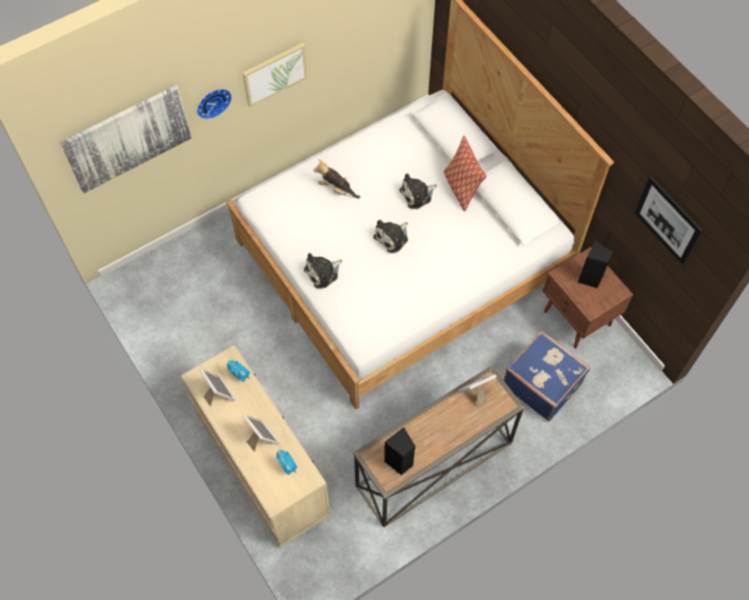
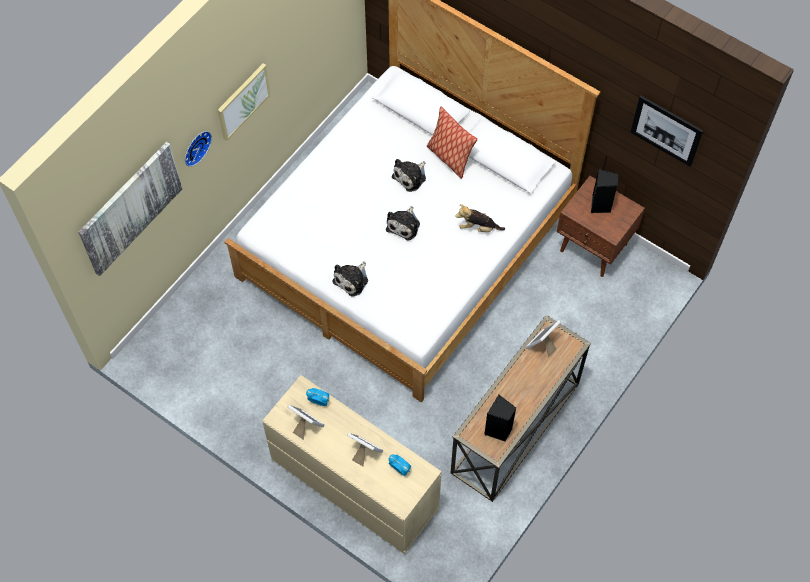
camera: 20 degrees left, 0 degrees up
(336, 189) = (331, 195): plush toy -> plush toy (478, 227)
(542, 383) = (585, 319): blue suitcase -> none

